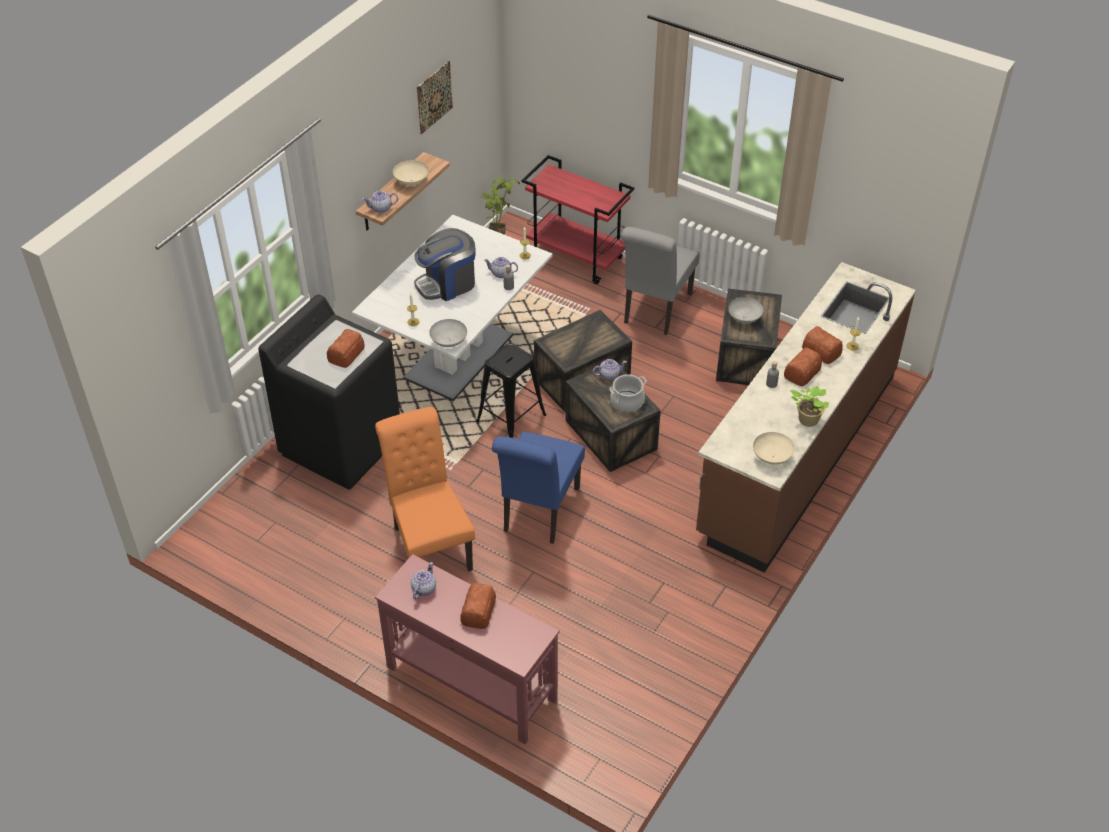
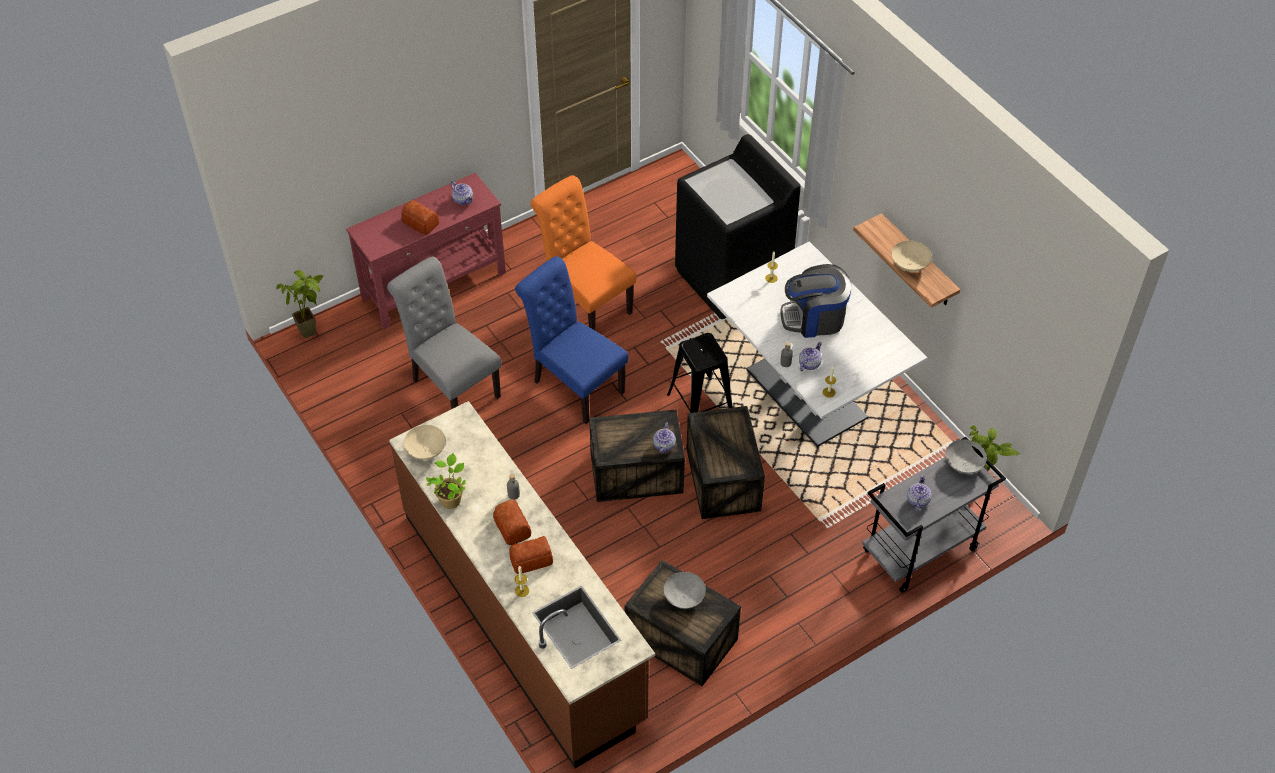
camera: 115 degrees right, 5 degrees up
(347, 354) = (723, 197): bread -> none
(381, 208) = (875, 231): teapot -> teapot (917, 500)
(429, 544) = (584, 302): orange chair -> orange chair turned 135 degrees counterclockwise
(434, 97) = (988, 267): picture -> none
(447, 284) = (814, 318): coffee machine -> coffee machine turned 90 degrees counterclockwise
(448, 342) = (729, 294): grey bowl -> grey bowl (963, 464)
(577, 257) = (920, 551): red cart -> grey cart
(596, 765) = (314, 331): none -> potted plant
(627, 402) = (621, 445): cooking pot -> none
(655, 311) = (796, 587): grey chair -> grey chair (451, 385)

